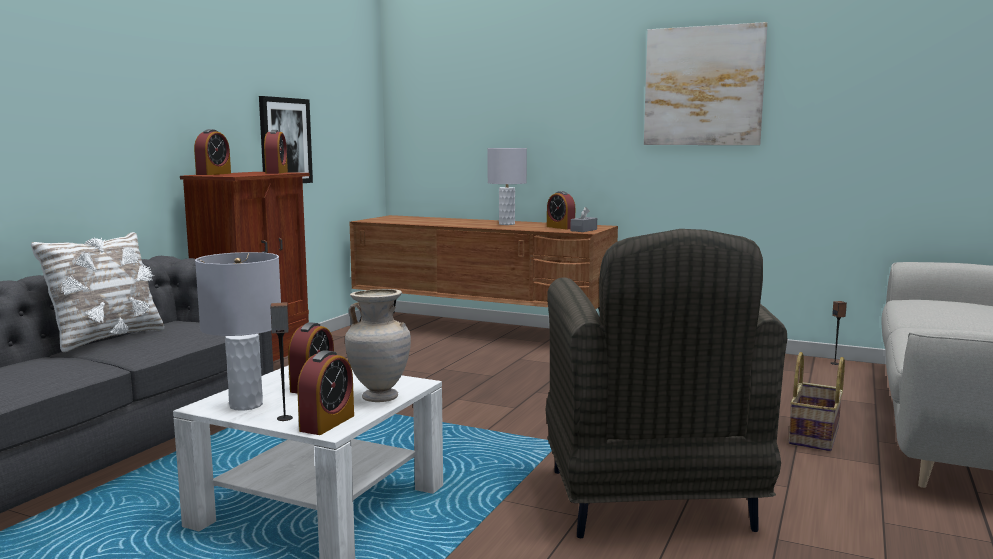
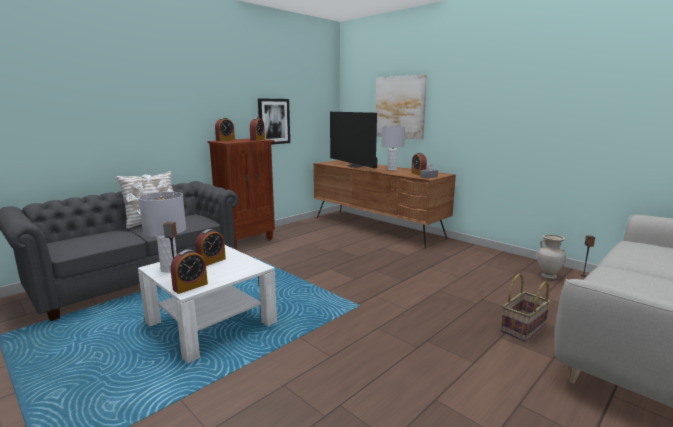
camera: 20 degrees right, 5 degrees up
(380, 397) = (232, 274): beige vase -> beige vase (548, 276)
(436, 222) = (355, 166): none -> television
(649, 502) = (378, 355): grey armchair -> none
(703, 86) = (512, 89): picture -> picture (399, 107)

